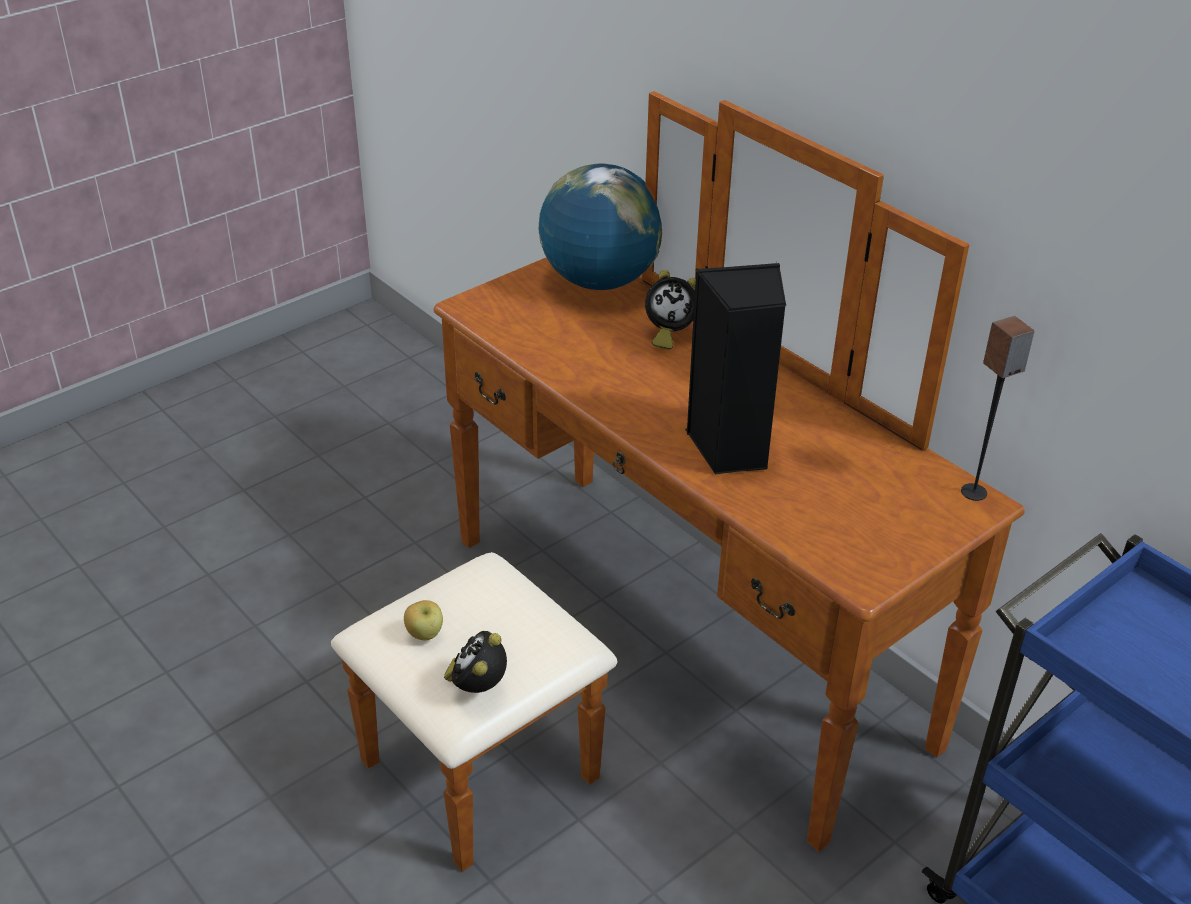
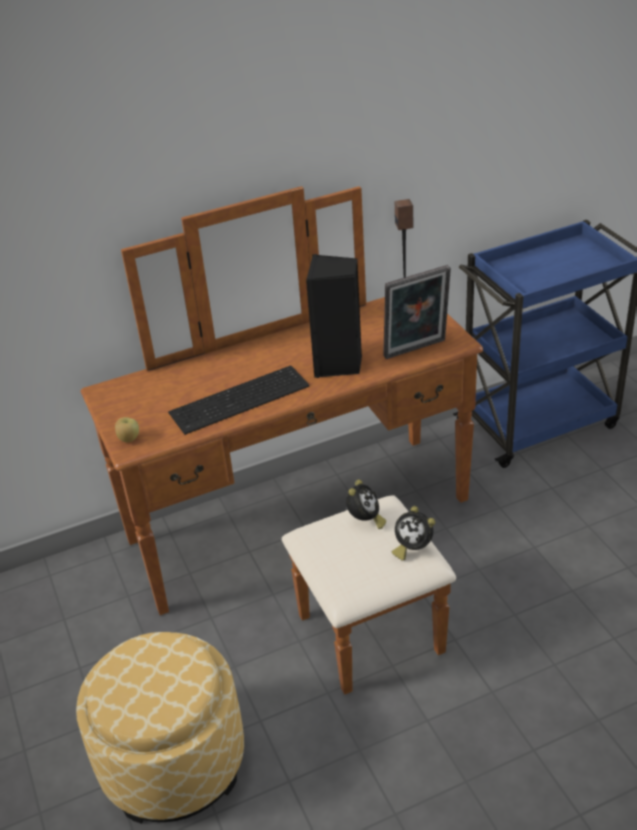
camera: 70 degrees left, 0 degrees up
(237, 615) = (173, 761): none -> ottoman
(425, 634) = (360, 567): apple -> apple (129, 439)
(600, 281) = (138, 388): globe -> none
(603, 373) = (242, 400): none -> keyboard
(668, 334) = (215, 369): alarm clock -> alarm clock (365, 520)
(812, 530) = (416, 350): none -> picture frame

